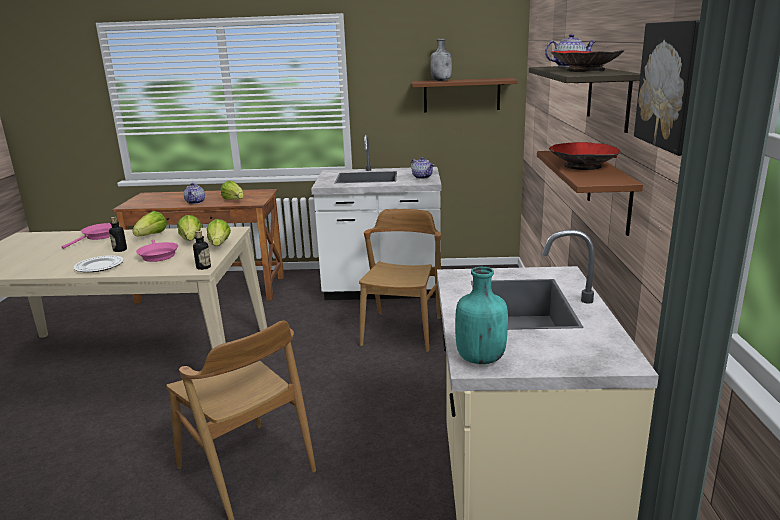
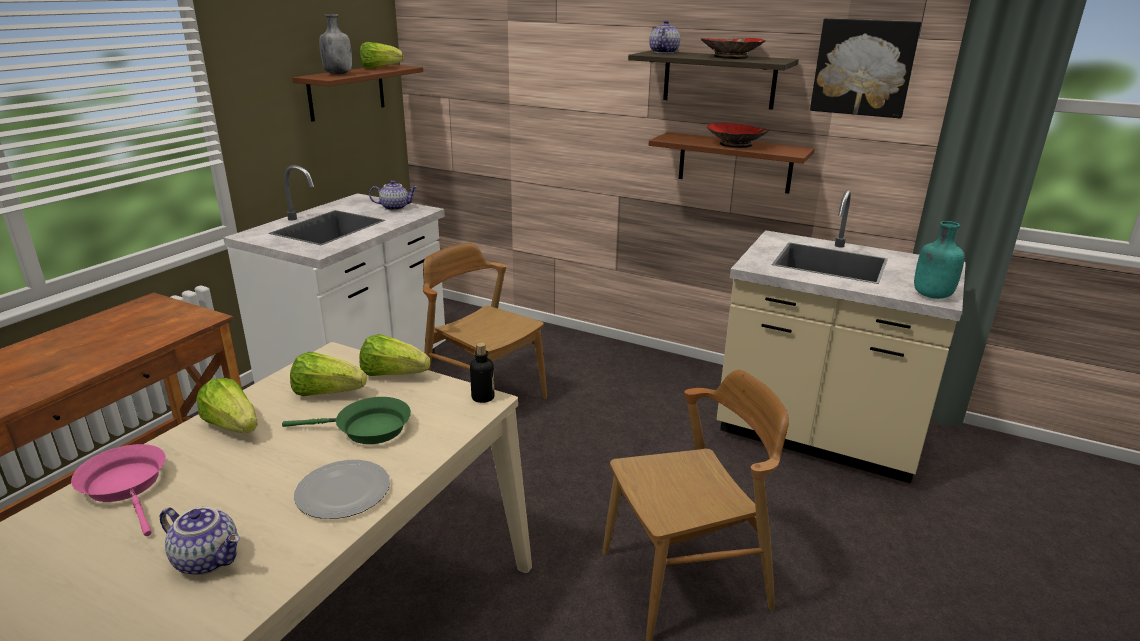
camera: 65 degrees left, 5 degrees up
(120, 250) = (273, 465): bottle -> none
(158, 255) = (367, 429): pink frying pan -> green frying pan
(196, 202) = (83, 363): teapot -> teapot (209, 559)
(234, 200) = (152, 331): lettuce -> lettuce (379, 68)

